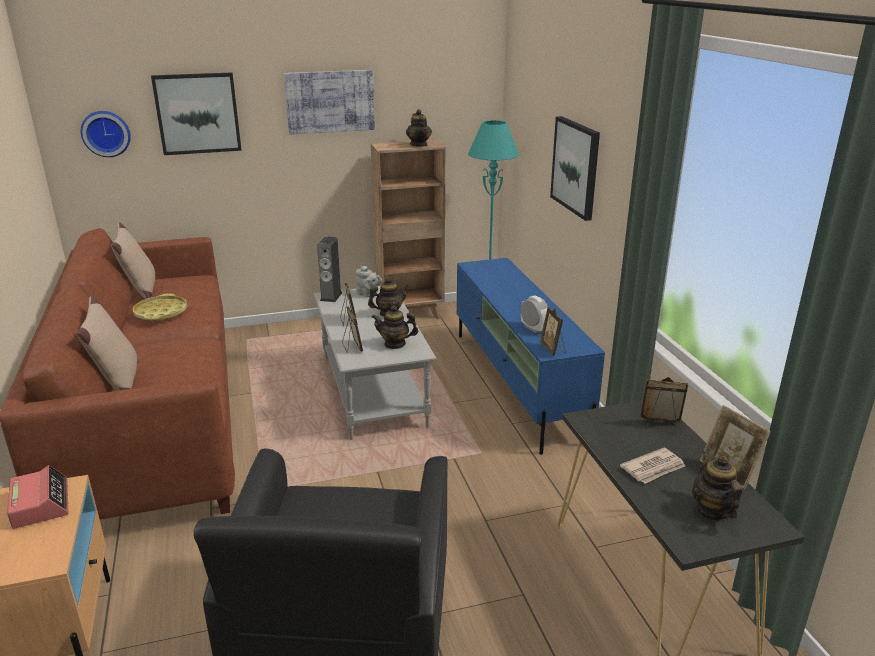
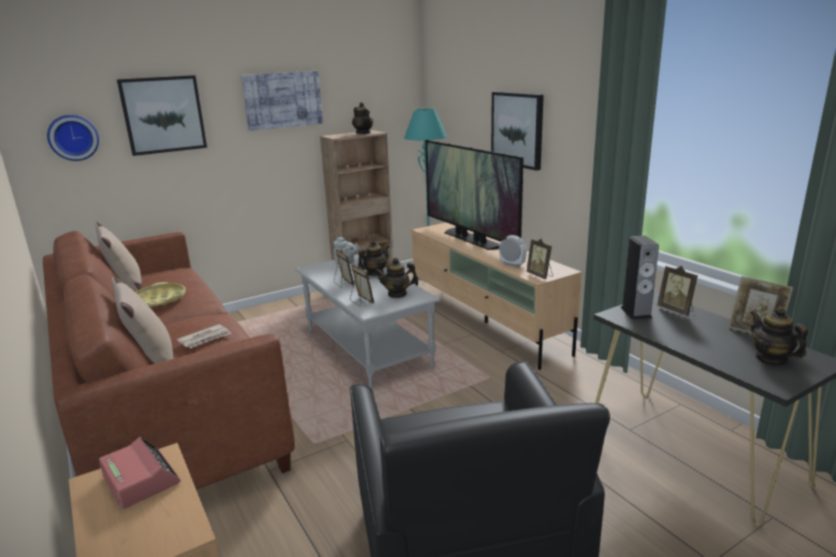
camera: 15 degrees left, 5 degrees down
(331, 296) = (313, 268): speaker -> speaker (636, 312)
(513, 287) = (471, 239): none -> television
(517, 384) = (486, 322): blue tv stand -> beige tv stand
(654, 468) = (699, 338): newspaper -> newspaper (205, 338)
(660, 426) = (676, 310): picture frame -> picture frame turned 120 degrees counterclockwise

